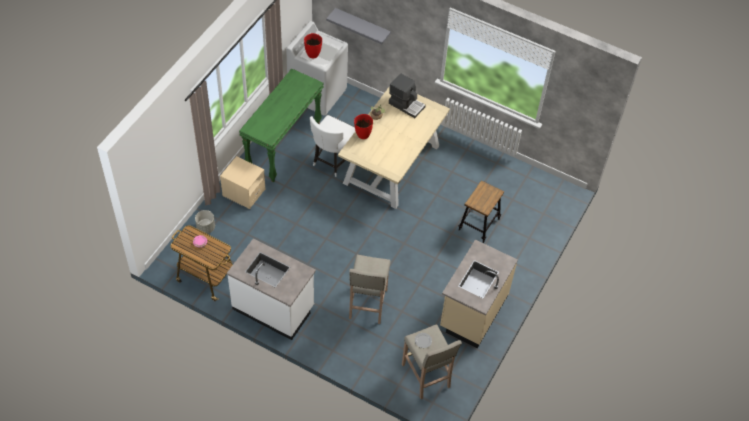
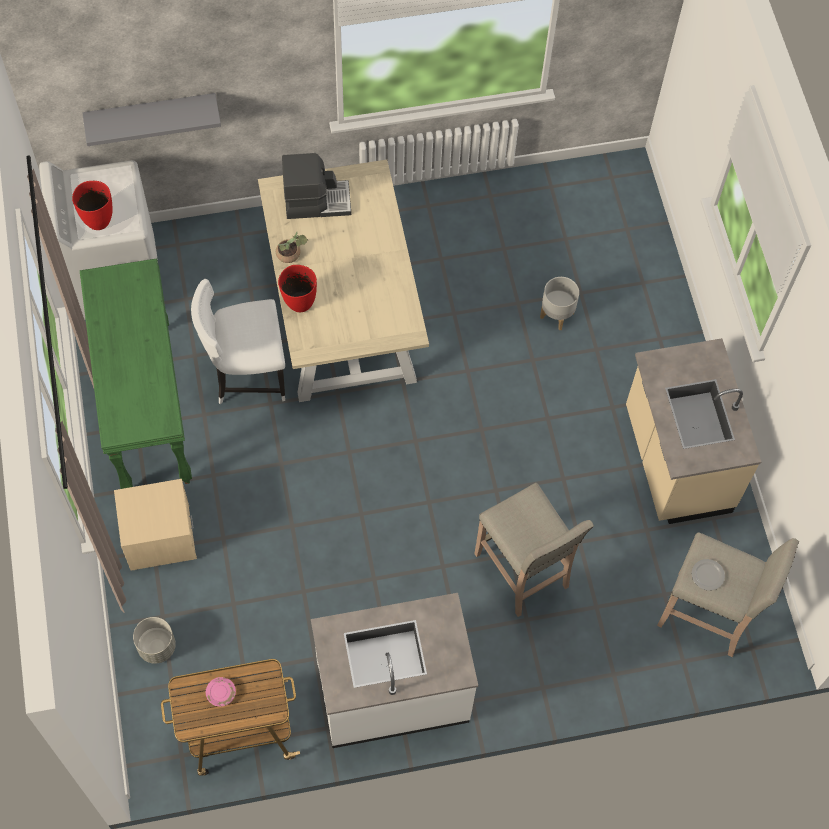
camera: 40 degrees left, 10 degrees up
(332, 160) = (246, 375): white chair -> white chair turned 90 degrees clockwise
(479, 224) = (557, 315): stool -> grey planter

